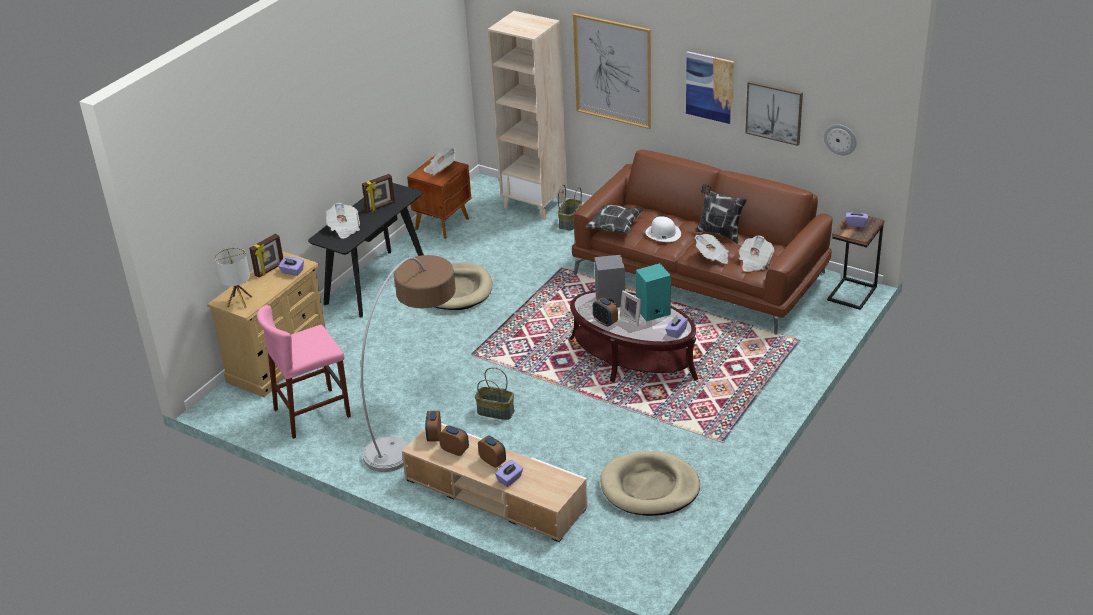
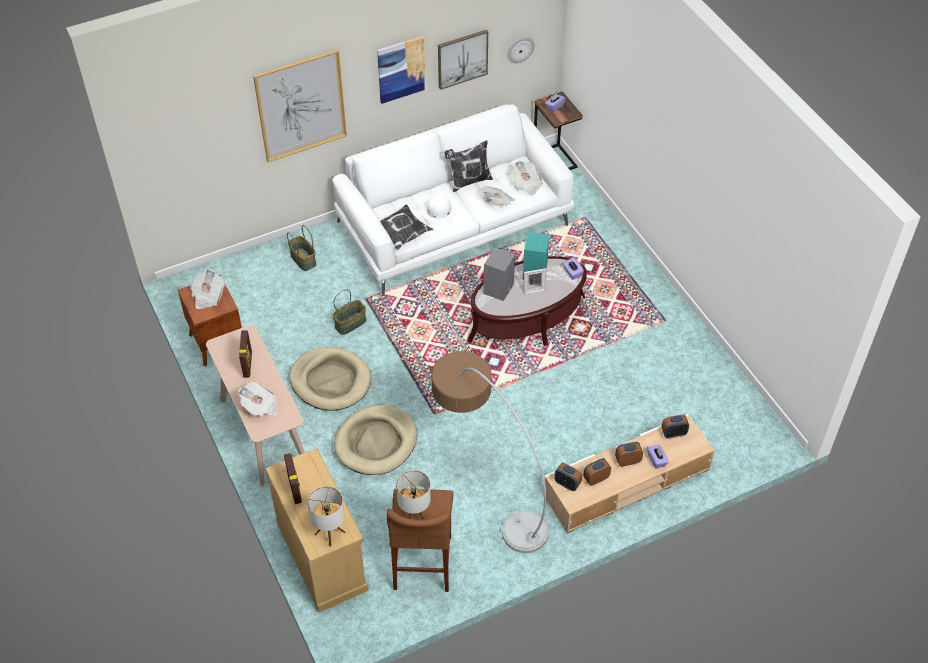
camera: 60 degrees left, 15 degrees up
(292, 272) = (314, 473): purple tissue box -> none
(298, 342) = (414, 516): none -> table lamp
(312, 413) = (423, 562): pink stool -> brown stool
(375, 282) = (263, 432): black console table -> beige console table
(496, 411) = (524, 434): basket -> basket (350, 323)
(535, 204) = (251, 268): beige bookcase -> none
(605, 322) = (524, 306): alarm clock -> alarm clock (673, 434)
(649, 487) = (685, 387): beige dog bed -> beige dog bed (376, 442)
(700, 274) = (455, 223): brown sofa -> white sofa

